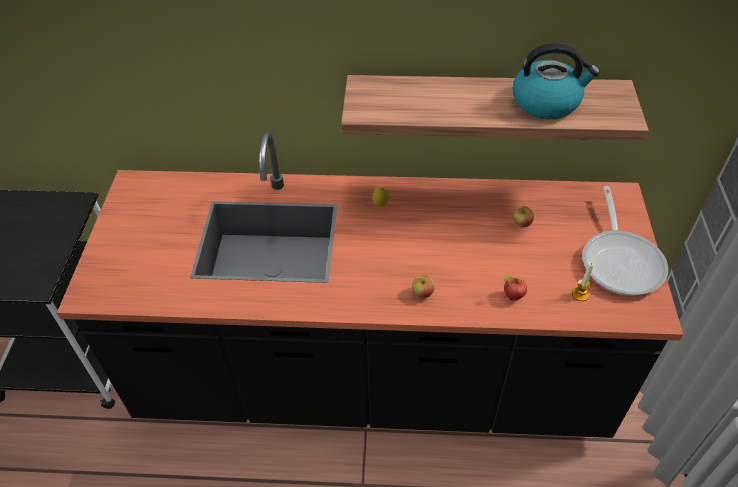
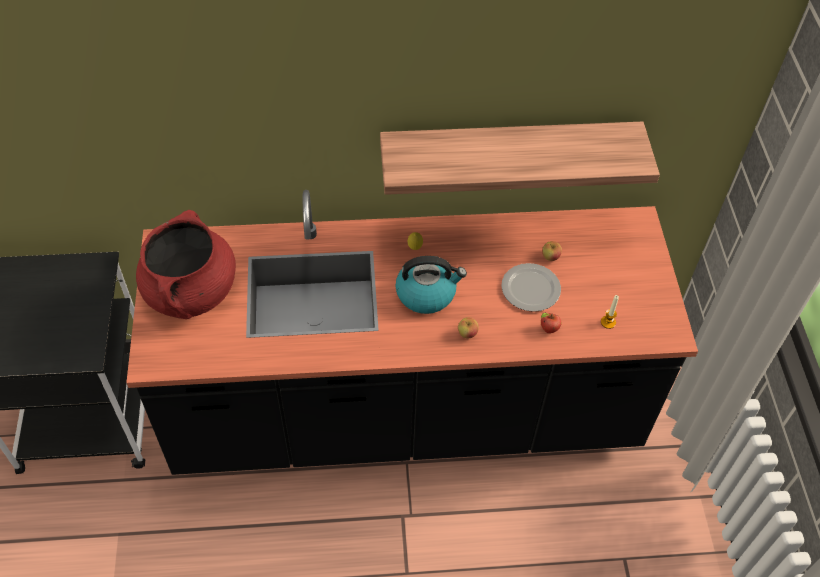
camera: 10 degrees left, 5 degrees up
(147, 229) = (191, 292): none -> red cooking pot
(496, 253) = (530, 288): none -> plate
(546, 102) = (568, 151): kettle -> kettle (427, 293)
(620, 261) = (642, 286): frying pan -> none

